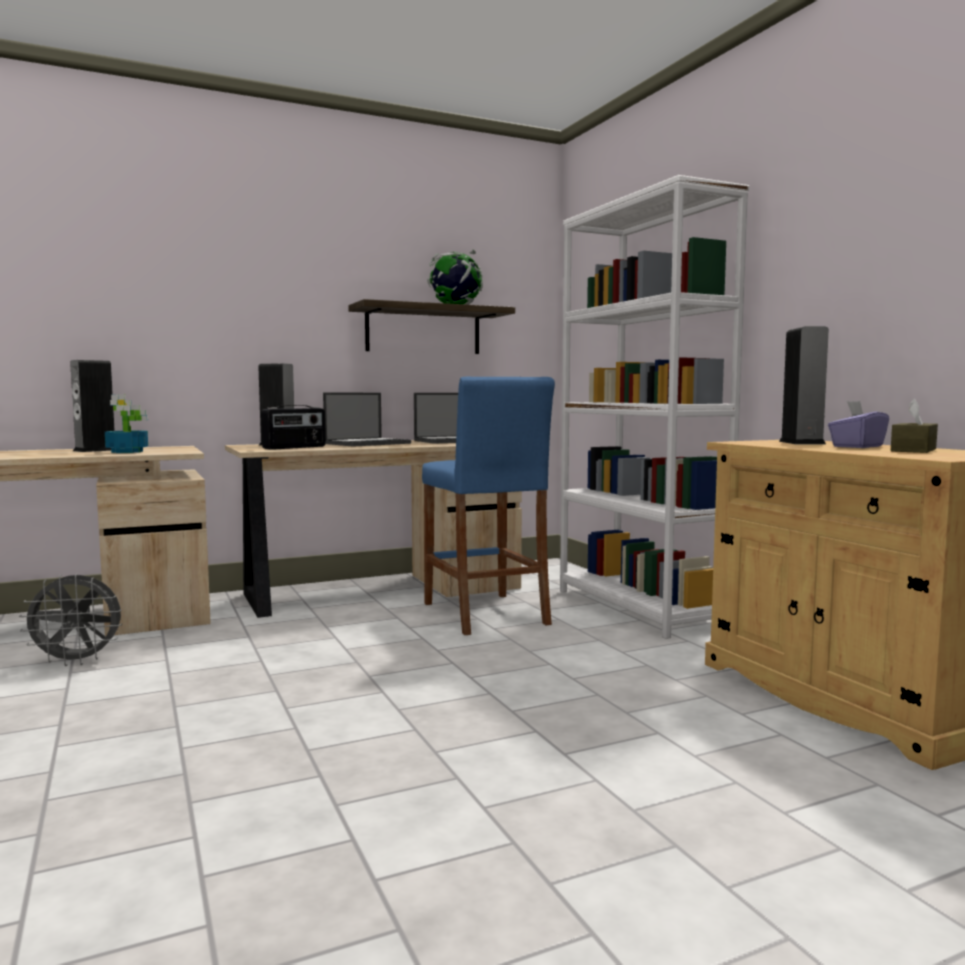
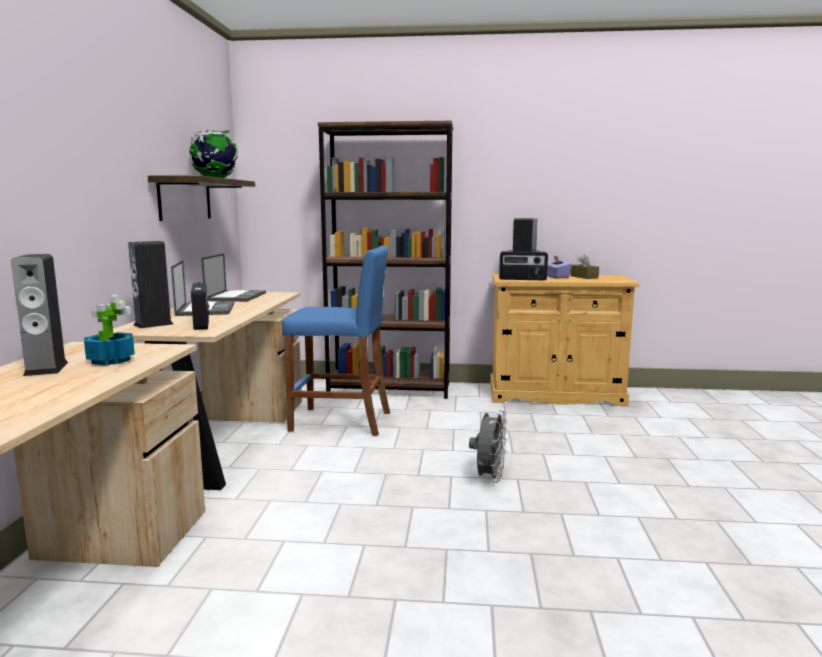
camera: 60 degrees left, 5 degrees up
(78, 661) = (226, 585): grey fan -> grey fan (489, 478)
(638, 608) = (390, 389): white bookcase -> brown bookcase
(765, 443) = (522, 279): none -> radio

